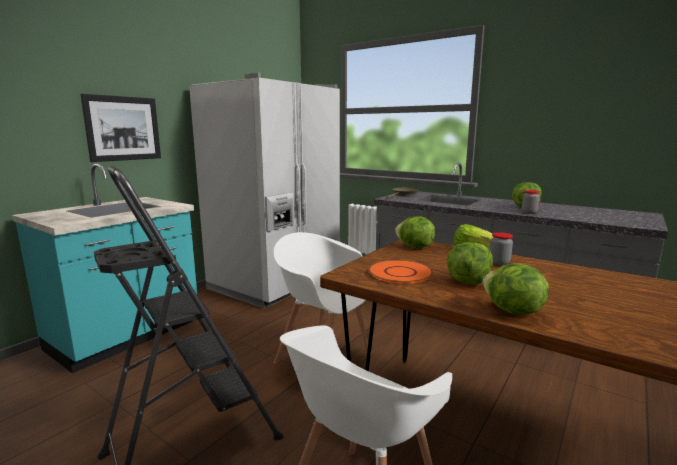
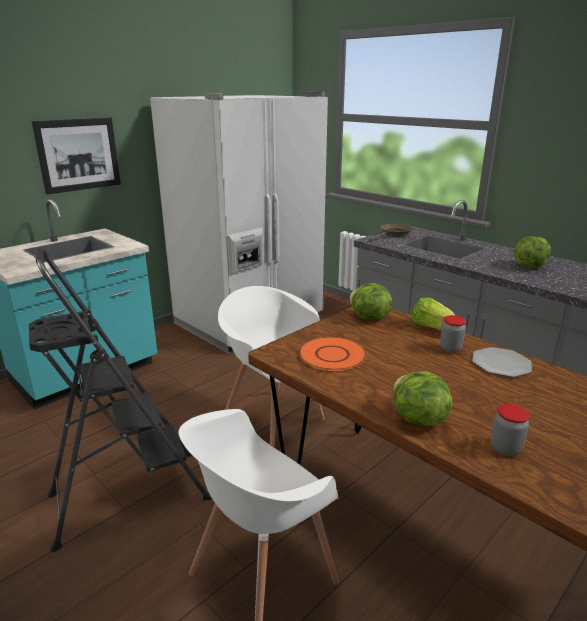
camera: 10 degrees right, 10 degrees up
(468, 281) = (397, 374): lettuce -> none
(529, 213) = (526, 277): jar -> jar (505, 448)
(549, 269) = (501, 364): none -> plate

